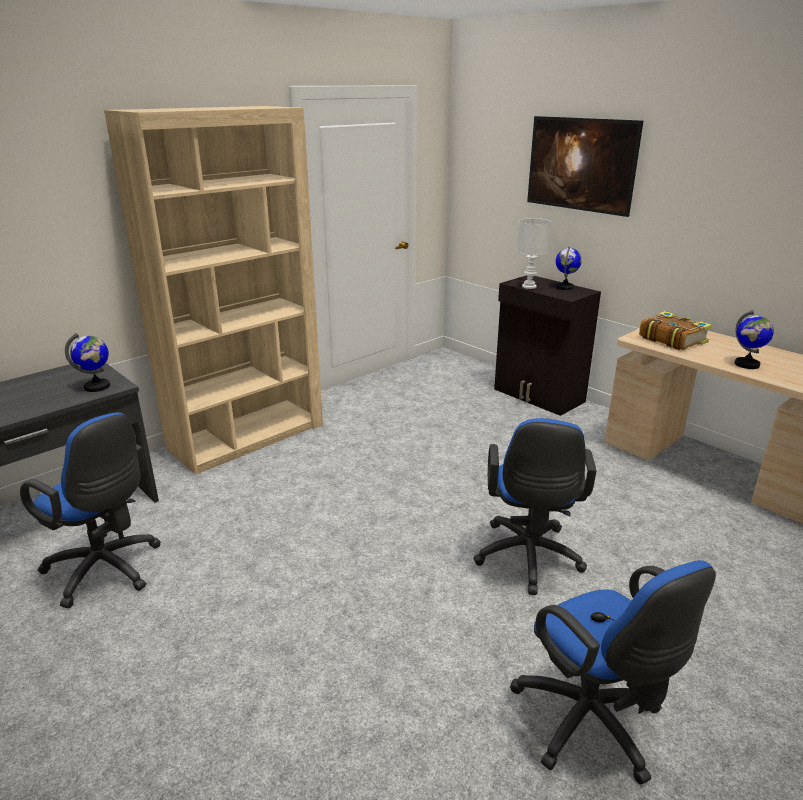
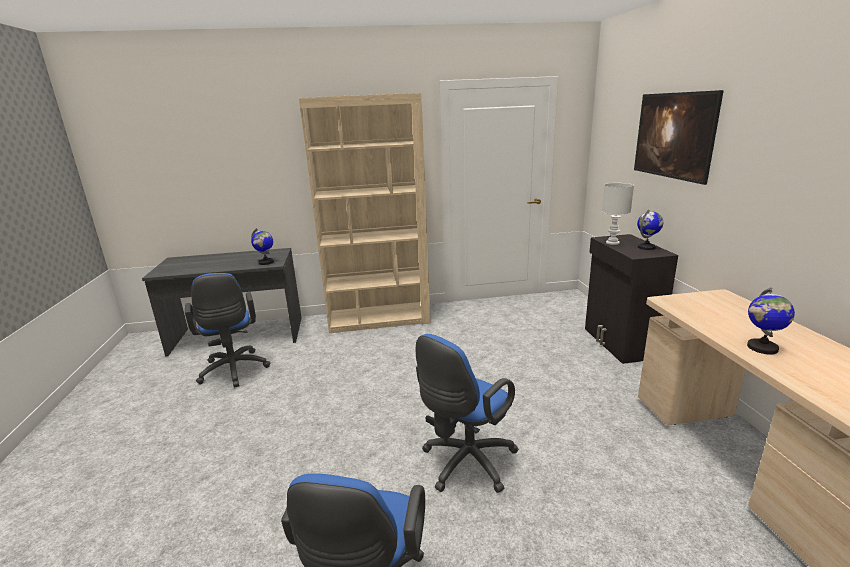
camera: 35 degrees right, 5 degrees down
(672, 339) = (706, 308): book -> none

